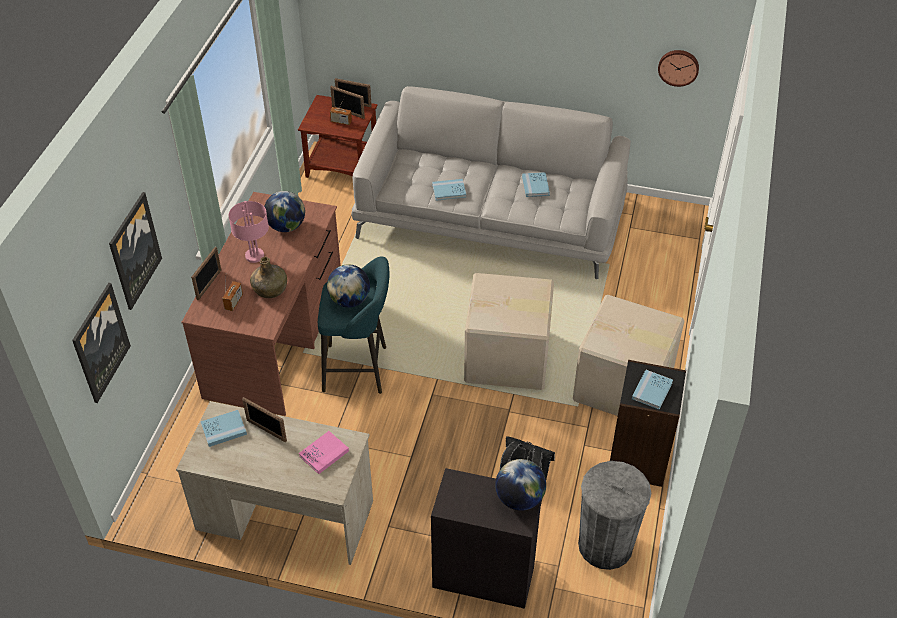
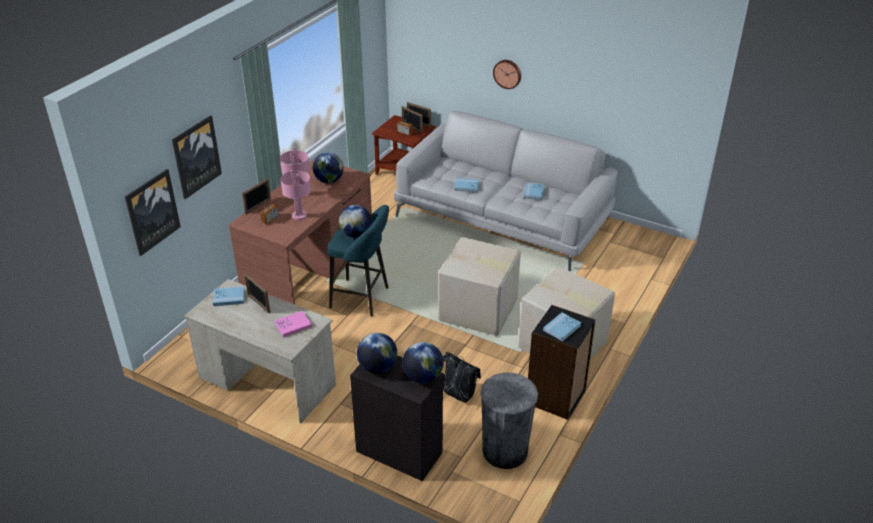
camera: 15 degrees right, 10 degrees down
(270, 289) = (299, 215): green bottle -> pink table lamp
(460, 497) = (377, 367): none -> globe
(678, 67) = (656, 112): wall clock -> wall clock (507, 73)

